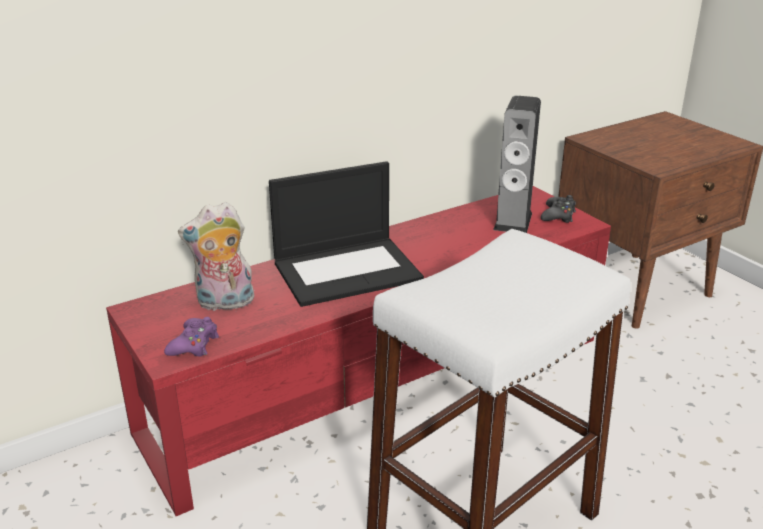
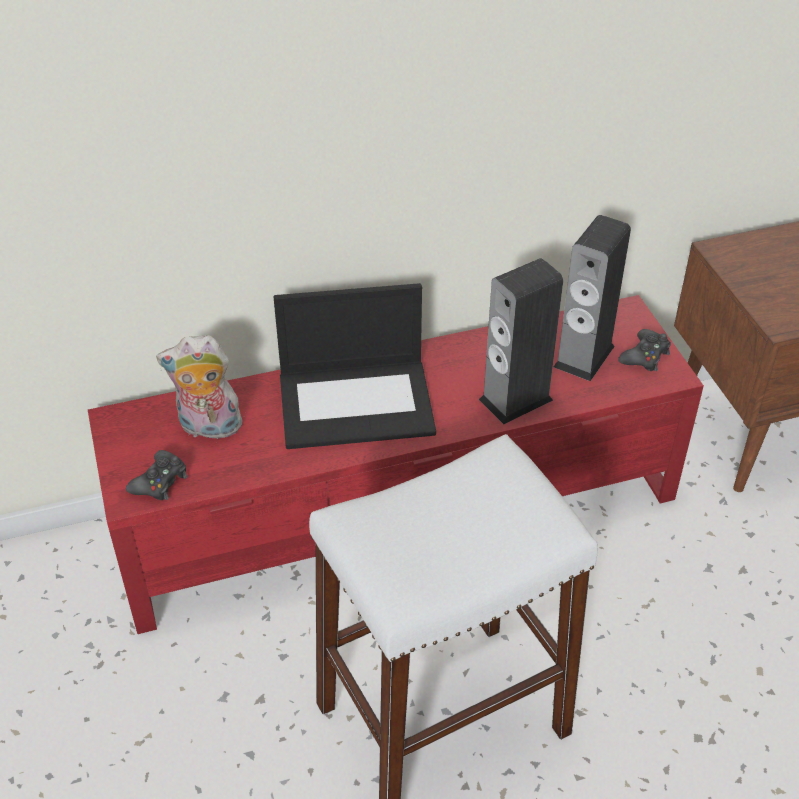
camera: 15 degrees right, 15 degrees up
(194, 344) = (160, 482): purple game controller -> black game controller
(475, 251) = (515, 399): none -> speaker

